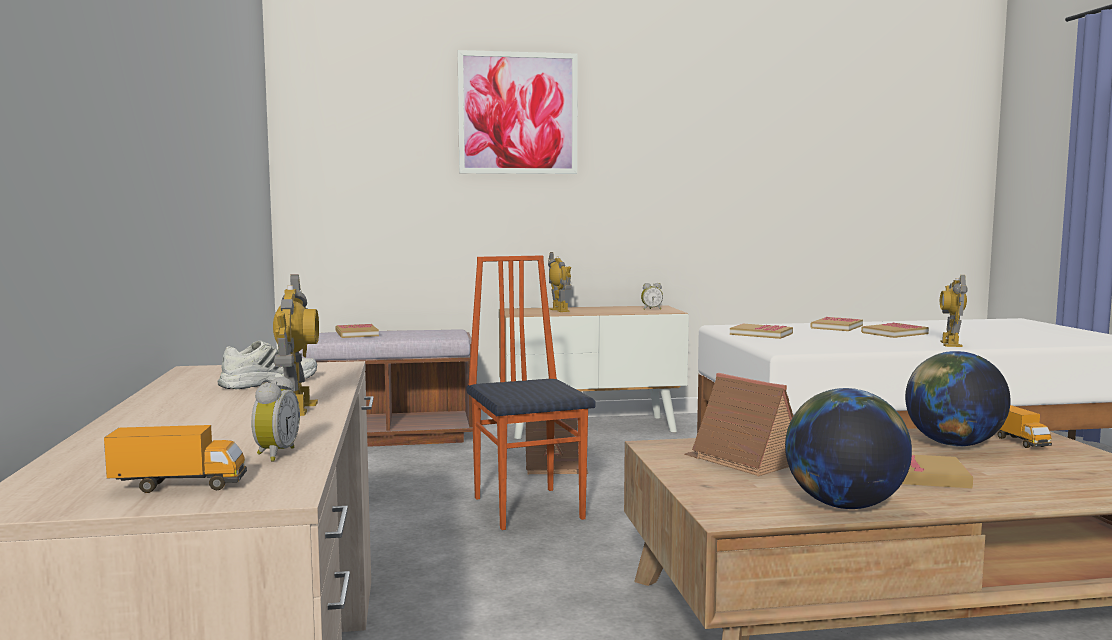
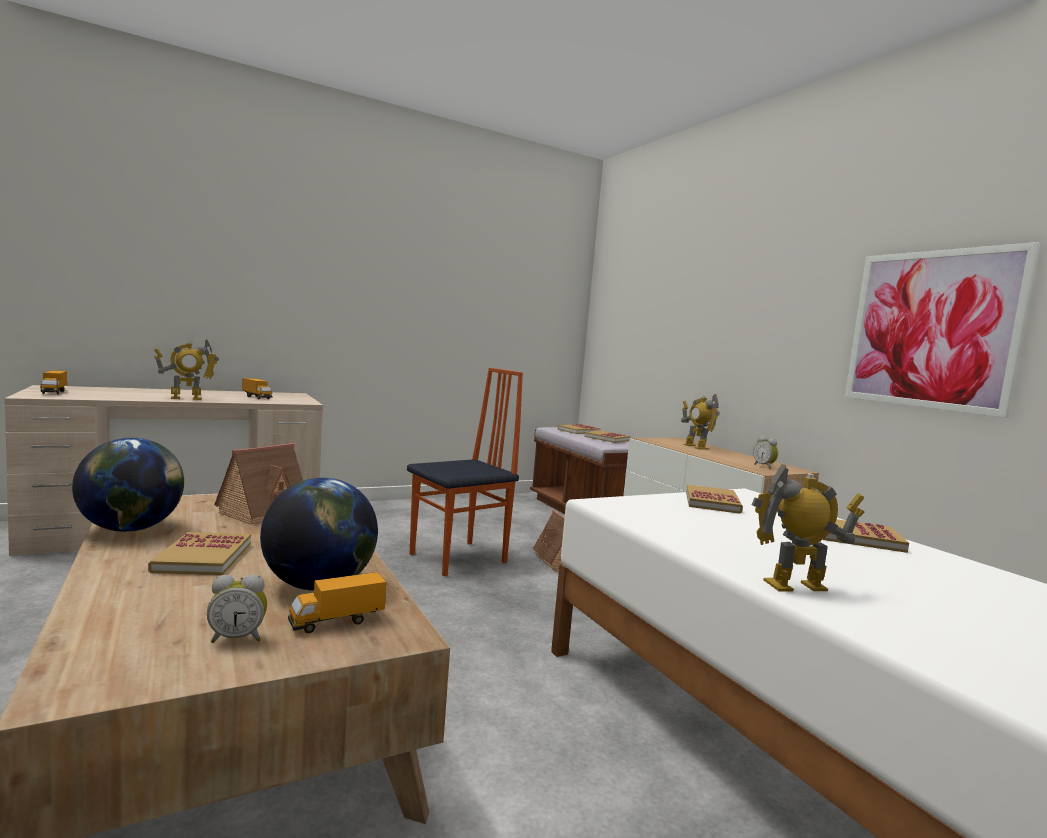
camera: 70 degrees right, 0 degrees up
(268, 382) = (257, 397): white shoe -> toy truck
(274, 454) = (94, 396): alarm clock -> alarm clock (237, 638)
(518, 113) = (718, 263): picture -> picture (931, 329)
(559, 310) = (695, 447): toy robot -> toy robot turned 105 degrees clockwise
(894, 333) = (857, 563): book -> book (607, 438)

